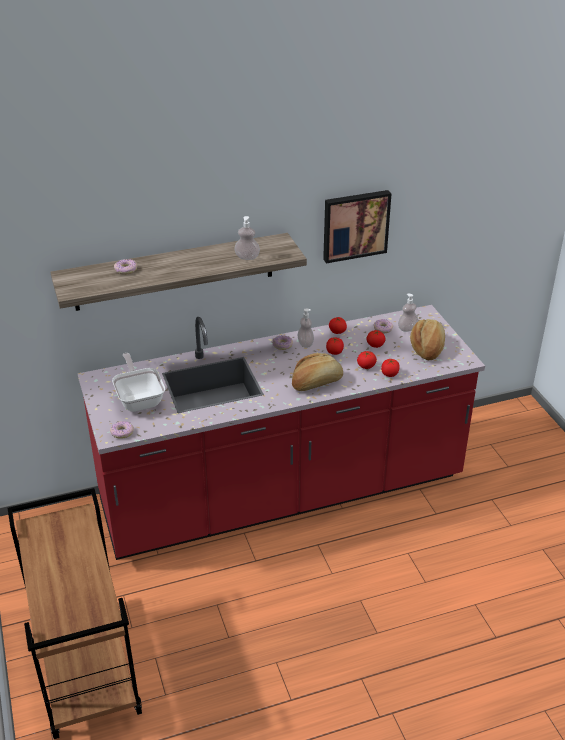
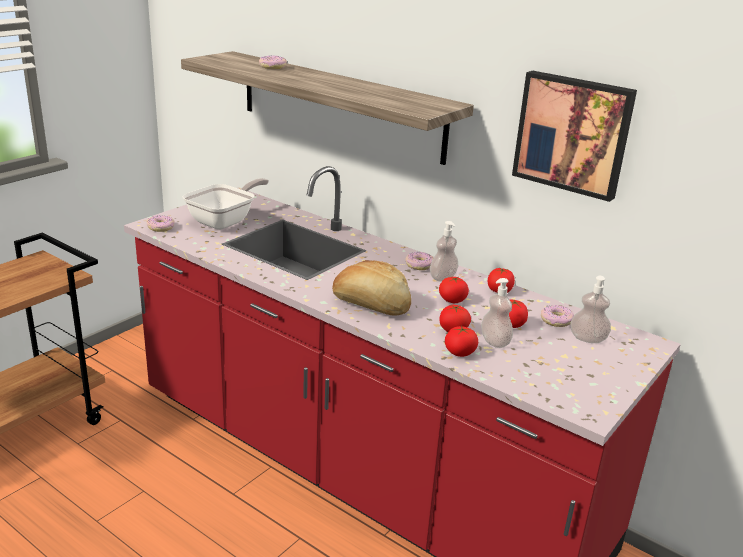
camera: 55 degrees right, 10 degrees down
(247, 257) = (379, 97): soap dispenser -> soap dispenser (495, 342)
(427, 348) = (568, 368): bread -> none

